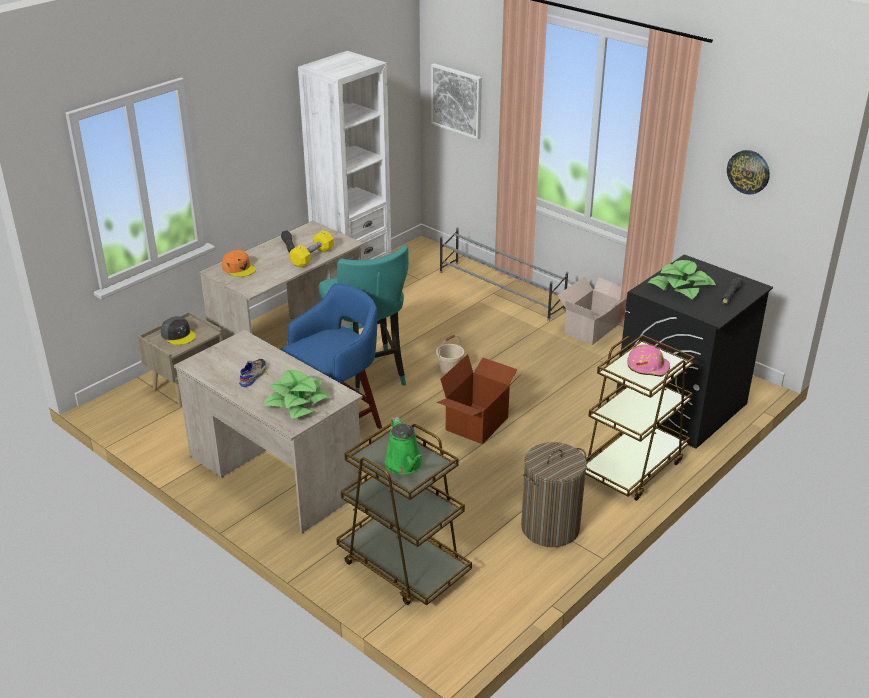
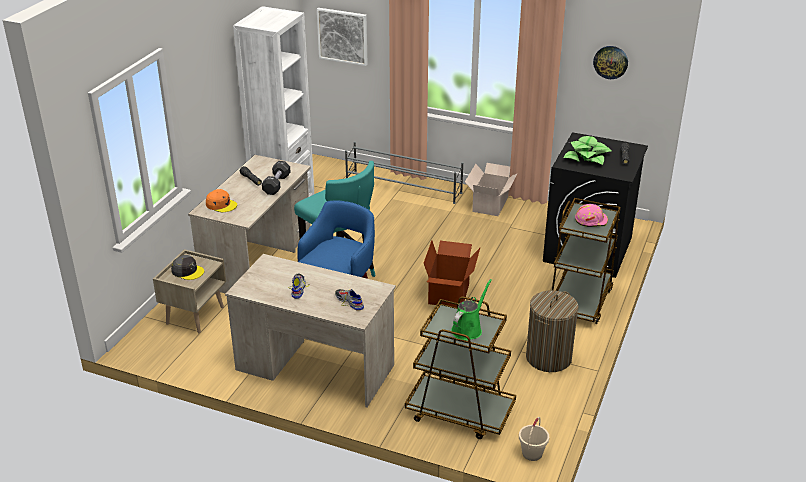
camera: 20 degrees left, 0 degrees up
(297, 403) = (349, 301): potted plant -> shoe
(312, 257) = (276, 184): yellow dumbbell -> black dumbbell
(405, 465) = (468, 329): green watering can -> green watering can turned 105 degrees counterclockwise
(449, 371) = (403, 258): beige bucket -> beige bucket (532, 453)

